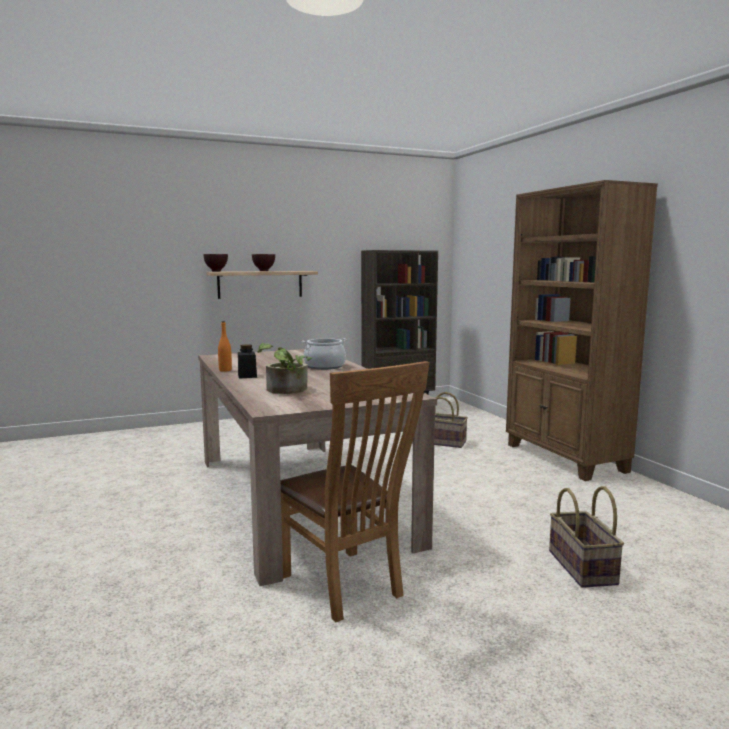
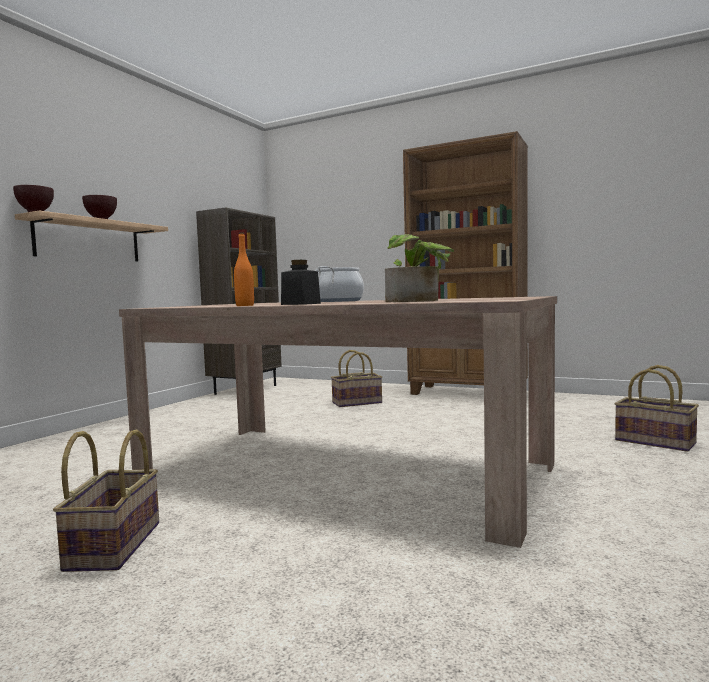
camera: 40 degrees left, 5 degrees down
(128, 501) = (113, 545): none -> basket
(346, 587) = (583, 513): brown chair -> none

